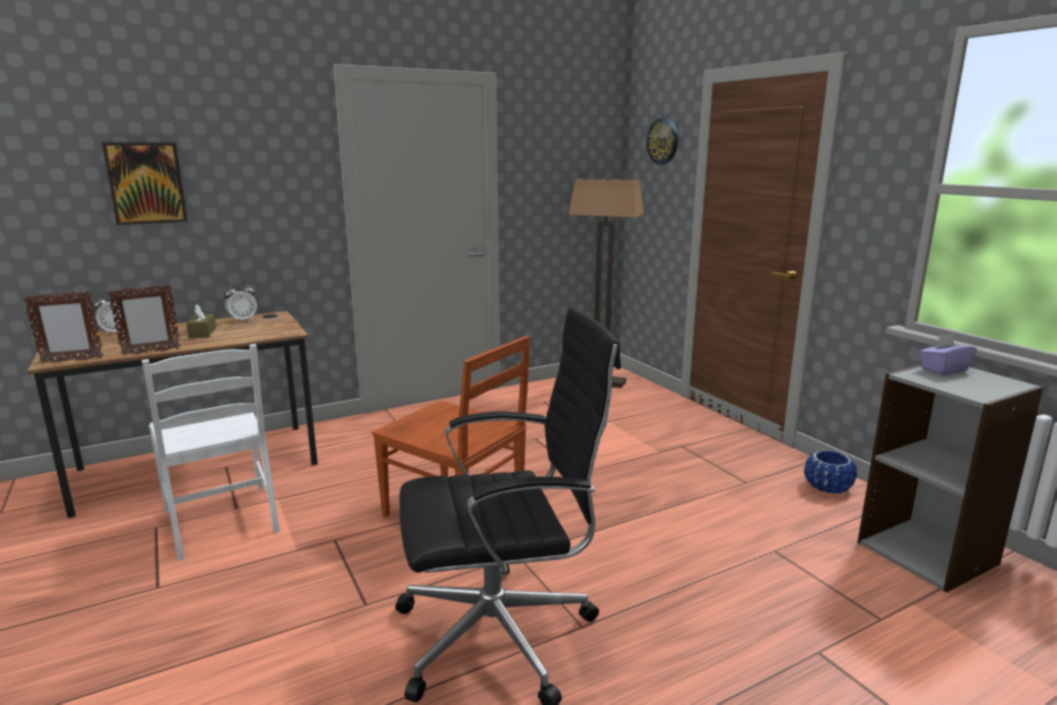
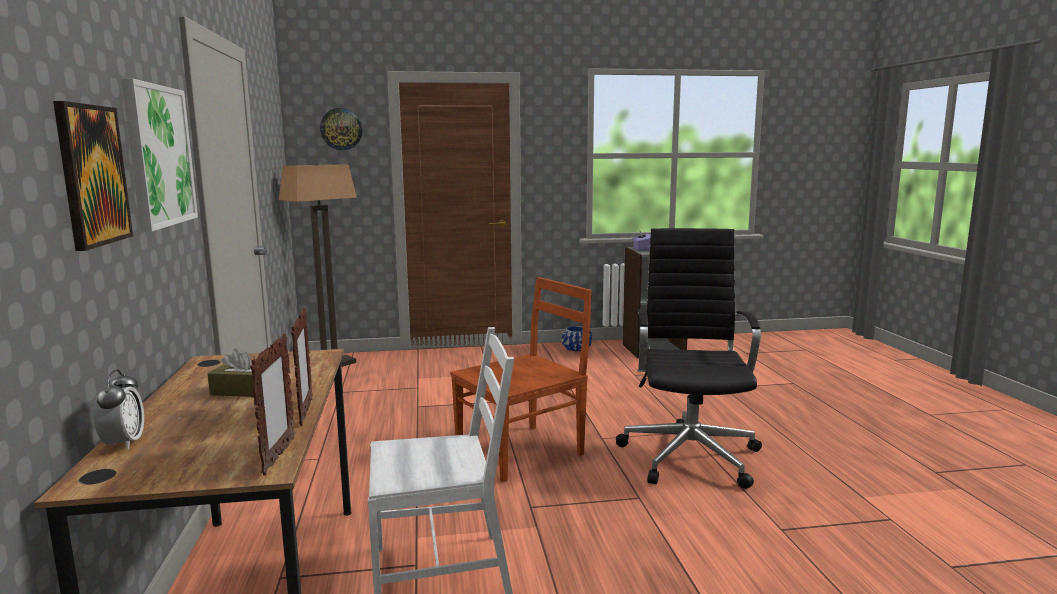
camera: 70 degrees left, 5 degrees down
(242, 320) = (205, 374): alarm clock -> none
(257, 171) = (158, 156): none -> picture

